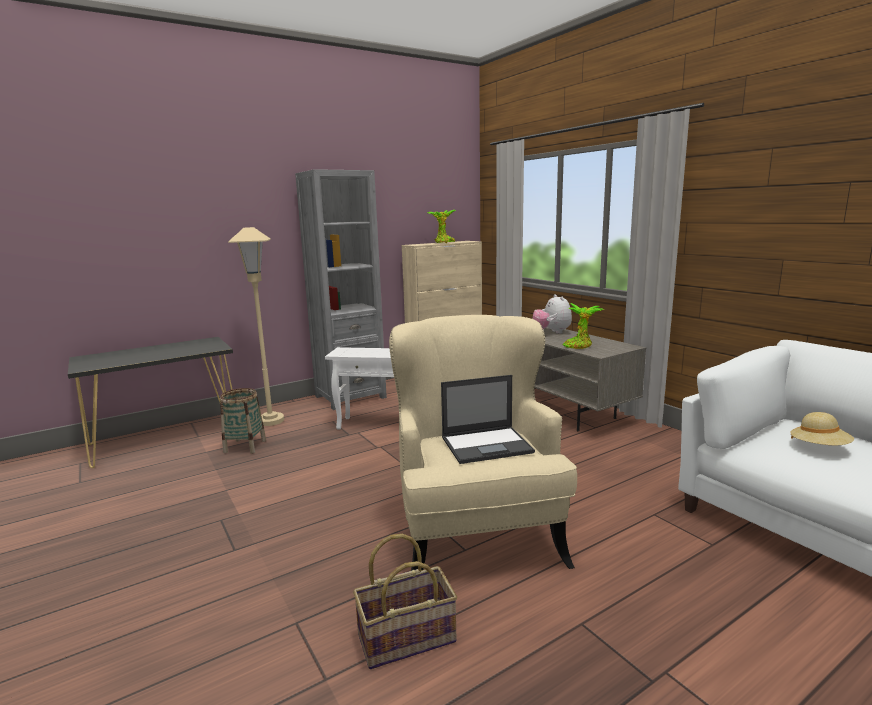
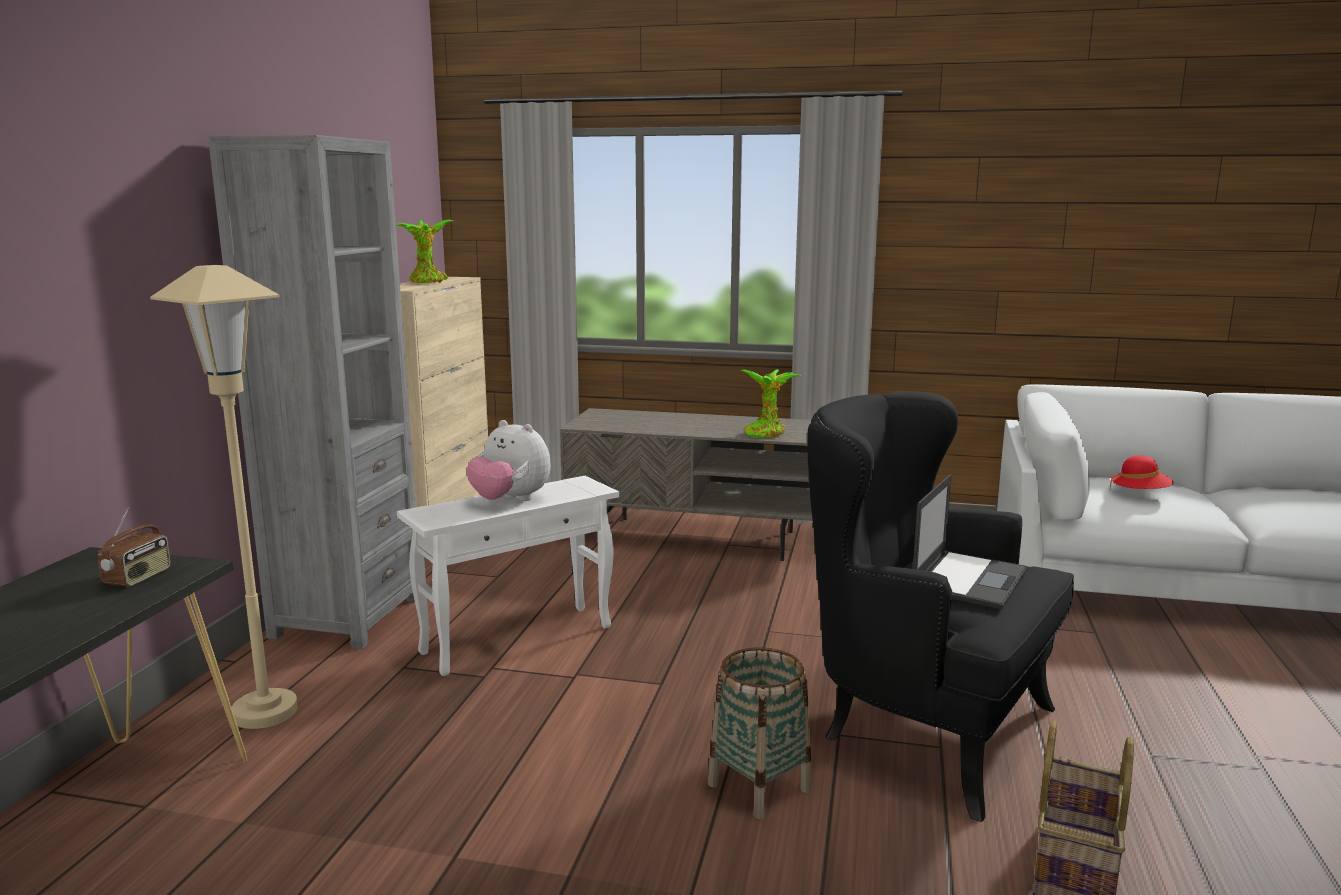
camera: 45 degrees left, 0 degrees up
(201, 348) = (139, 578): none -> radio
(245, 446) = (316, 775): basket -> basket (759, 787)
(476, 536) = (921, 726): beige armchair -> black armchair
(552, 332) = (682, 420): plush toy -> plush toy (510, 500)
(819, 447) = (1140, 494): beige hat -> red hat

